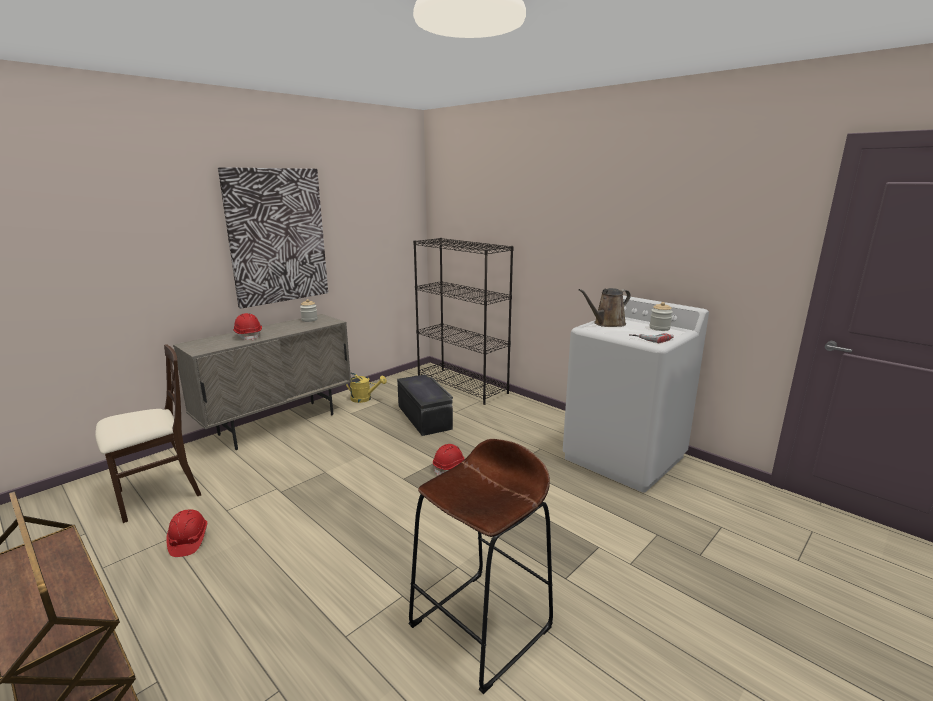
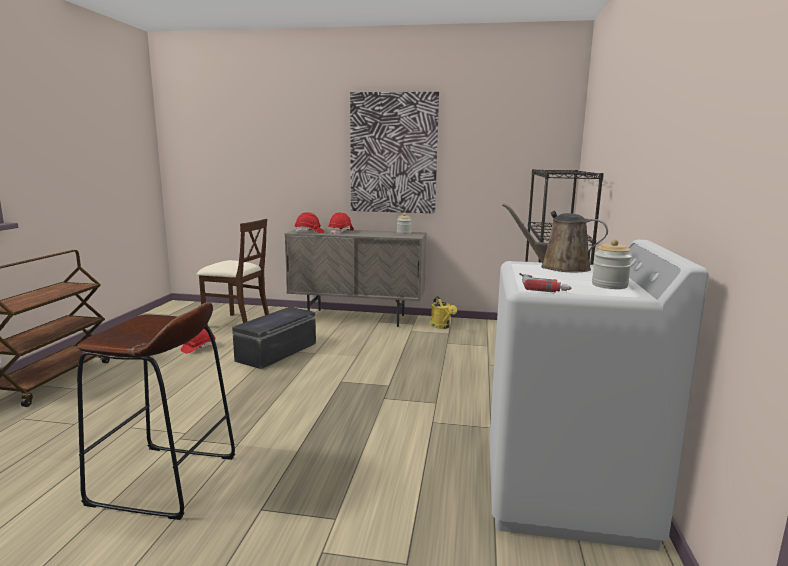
camera: 55 degrees right, 5 degrees down
(425, 417) = (454, 356): black storage box -> black storage box (278, 352)
(450, 467) = (385, 393): red hard hat -> red hard hat (309, 232)

